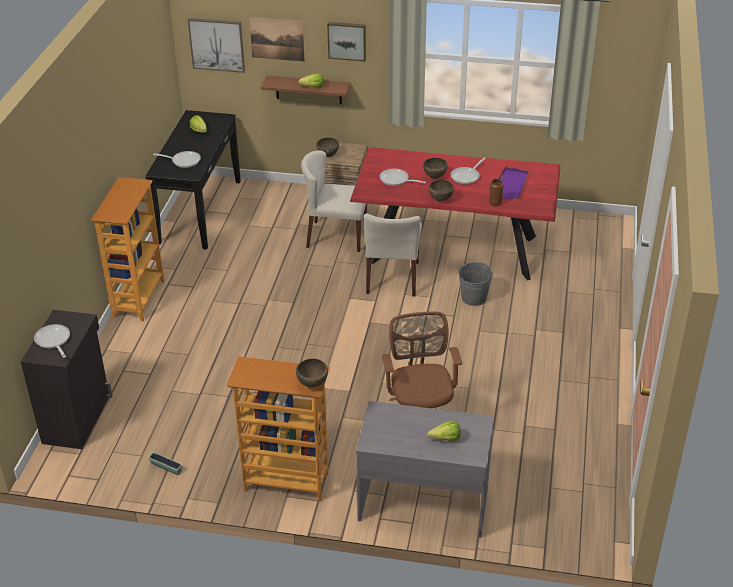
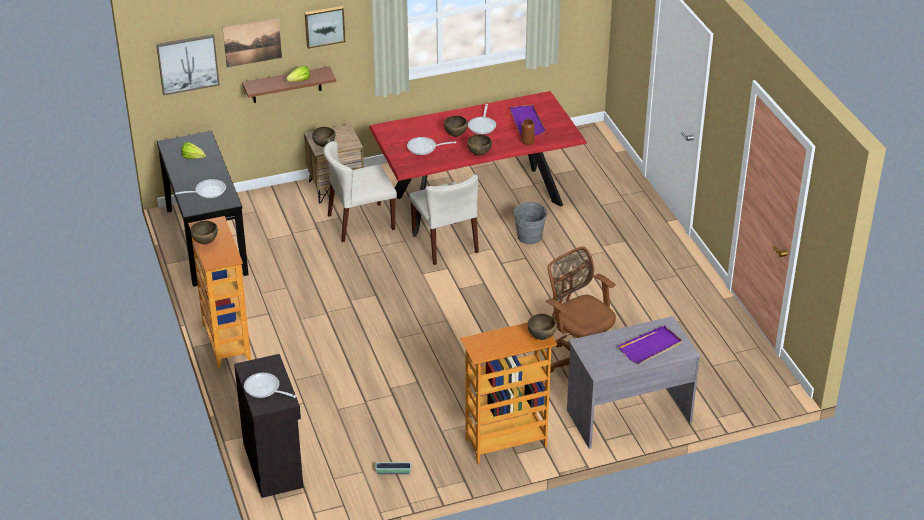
camera: 30 degrees left, 0 degrees up
(115, 197) = (205, 242): none -> brown bowl
(443, 439) = (650, 347): lettuce -> purple tray

